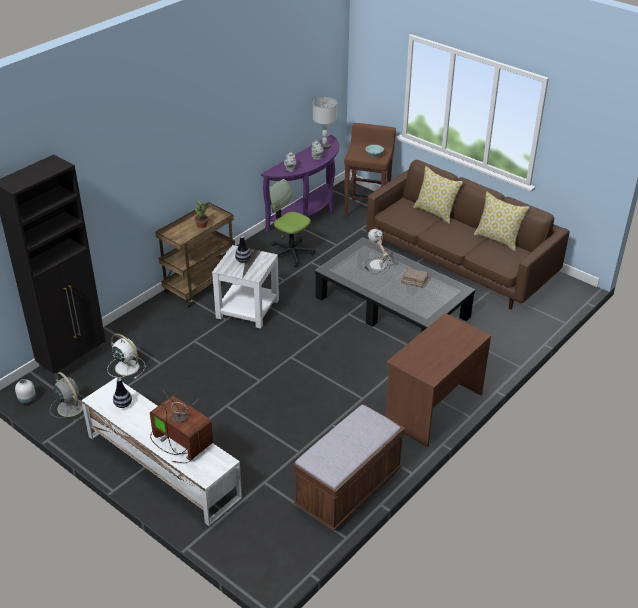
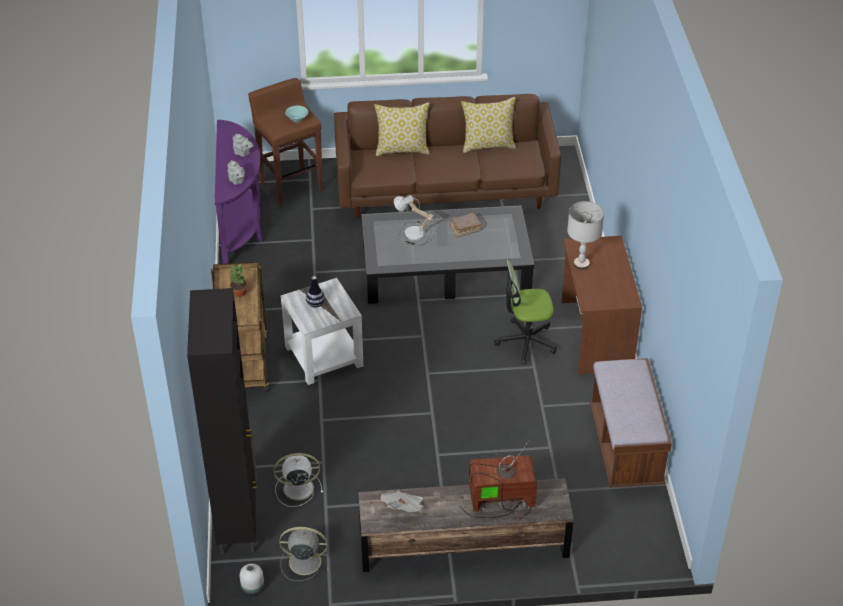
camera: 45 degrees left, 5 degrees up
(123, 404) = (404, 508): vase -> newspaper
(162, 465) = (462, 543): white tv stand -> brown tv stand
(290, 253) = (282, 275): office chair -> office chair (526, 342)
(324, 146) = (231, 136): grey table lamp -> grey table lamp (581, 264)

